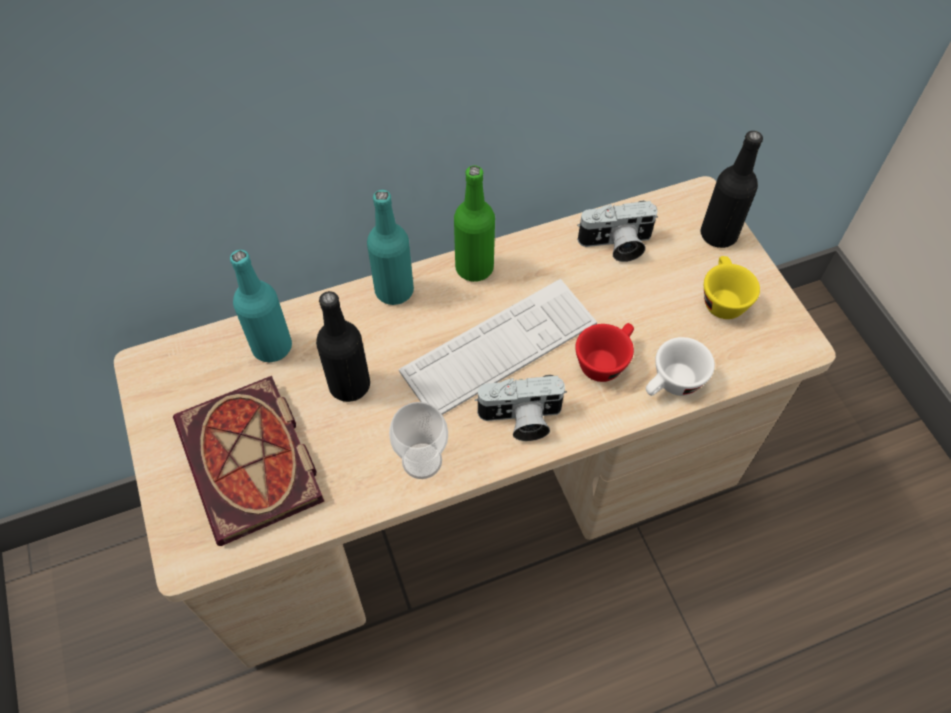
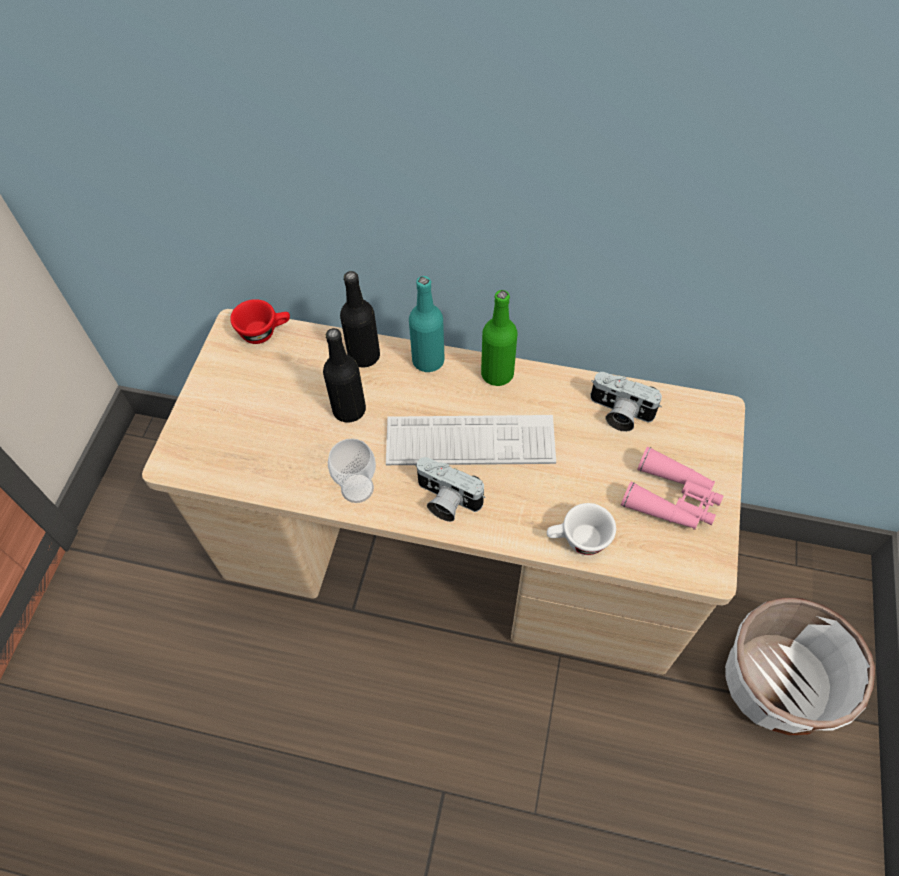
camera: 35 degrees right, 0 degrees up
(254, 463) = (252, 427): book -> none
(272, 346) = (319, 356): turquoise bottle -> none
(604, 360) = (540, 493): red cup -> red cup (264, 331)
(718, 235) = (710, 448): black bottle -> black bottle (364, 356)
(721, 298) = (672, 499): yellow cup -> pink binoculars
(826, 435) = (775, 684): none -> white planter

